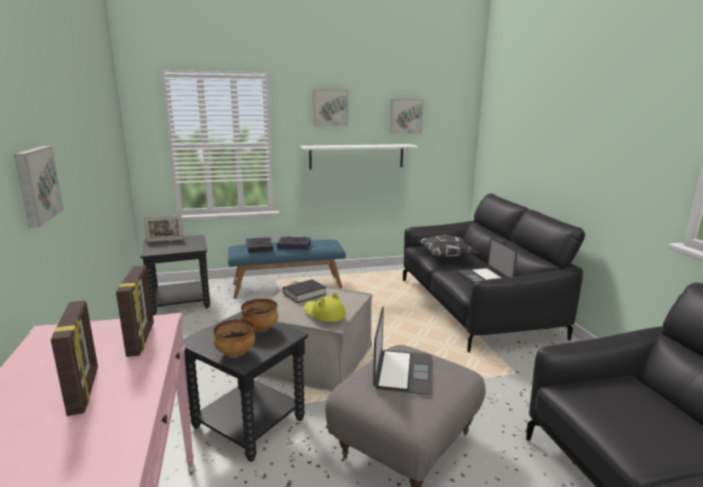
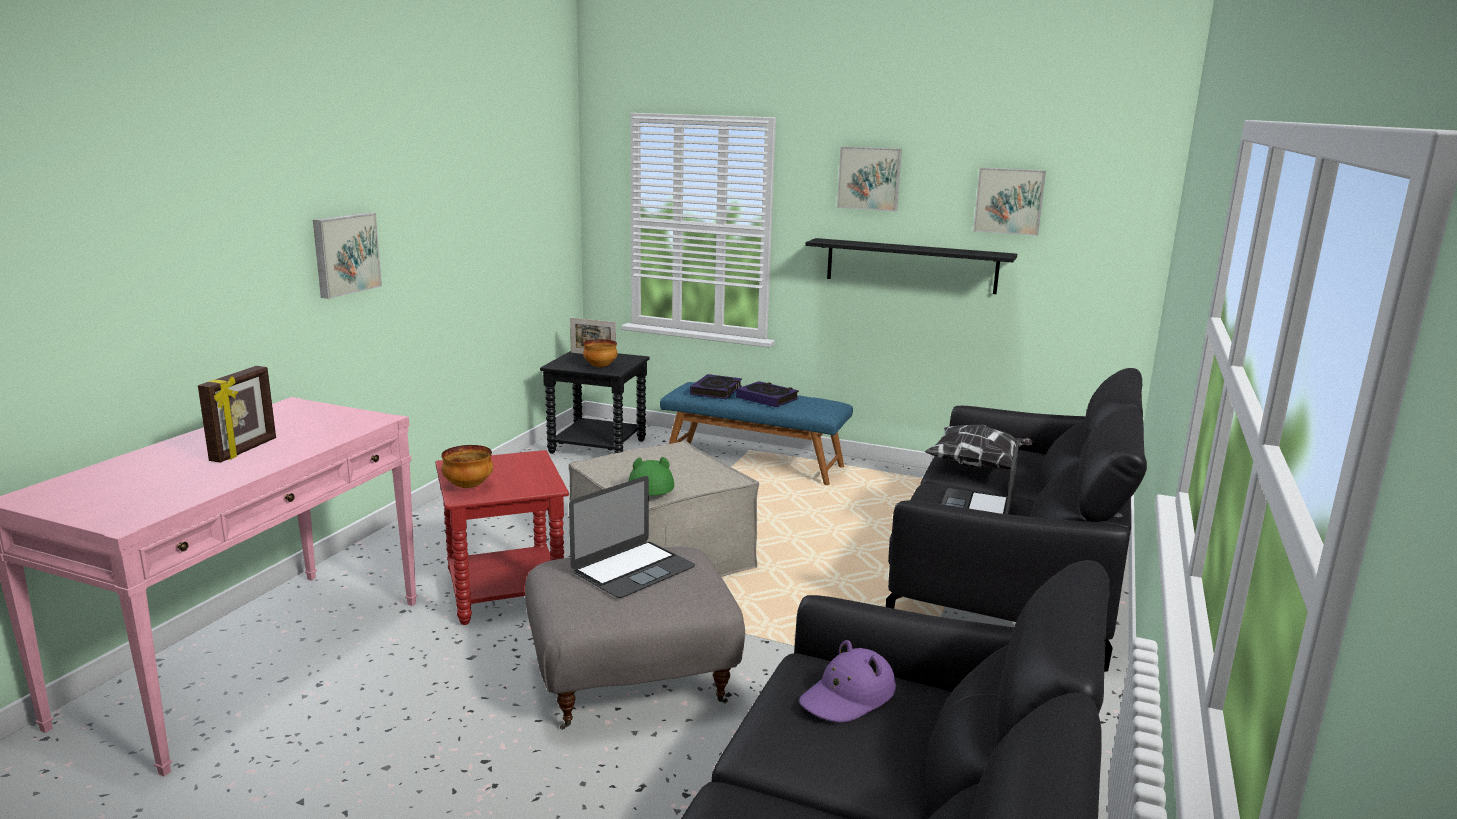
camera: 35 degrees right, 0 degrees up
(142, 340) = (339, 428): picture frame -> none
(247, 423) = (504, 592): black side table -> red side table
(261, 329) = (529, 473): bowl -> bowl (600, 367)
(304, 294) = (665, 457): black book -> none
(324, 313) = (650, 484): yellow hat -> green hat
(357, 156) = (911, 265): white shelf -> black shelf
(618, 400) = (848, 696): none -> purple hat

